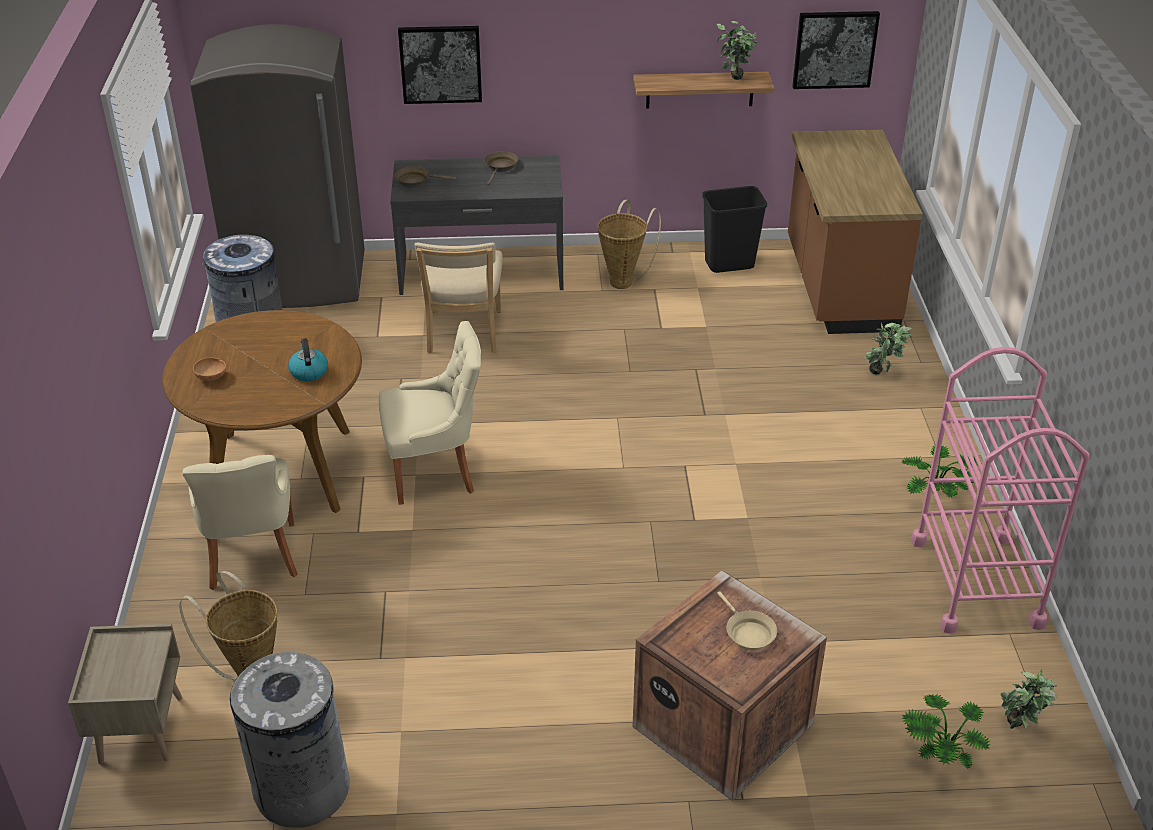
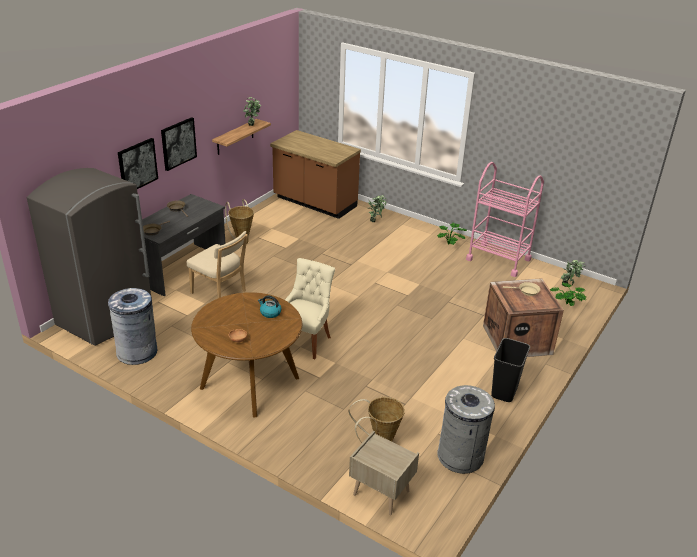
camera: 55 degrees left, 5 degrees down
(252, 559) = (302, 415): beige chair -> none
(729, 264) = (266, 215): black trash can -> black trash can (504, 391)
(834, 49) = (275, 99): picture -> picture (178, 143)

